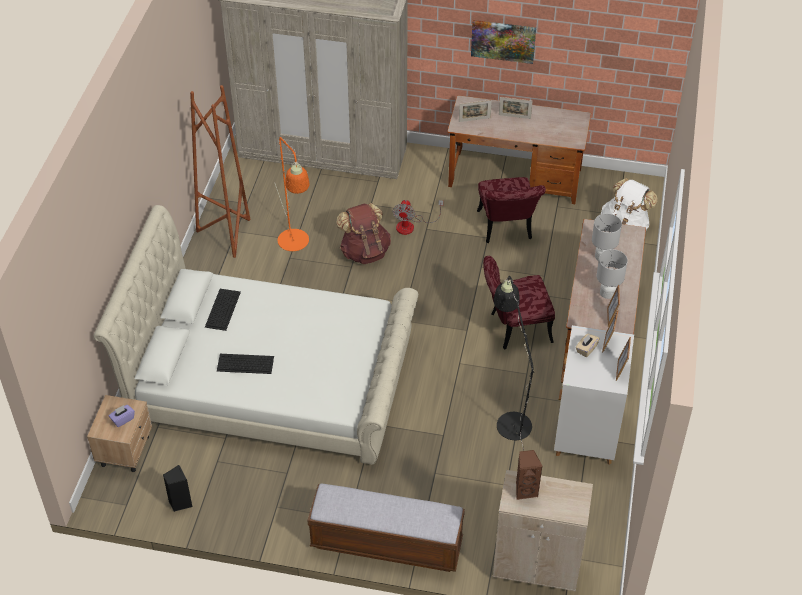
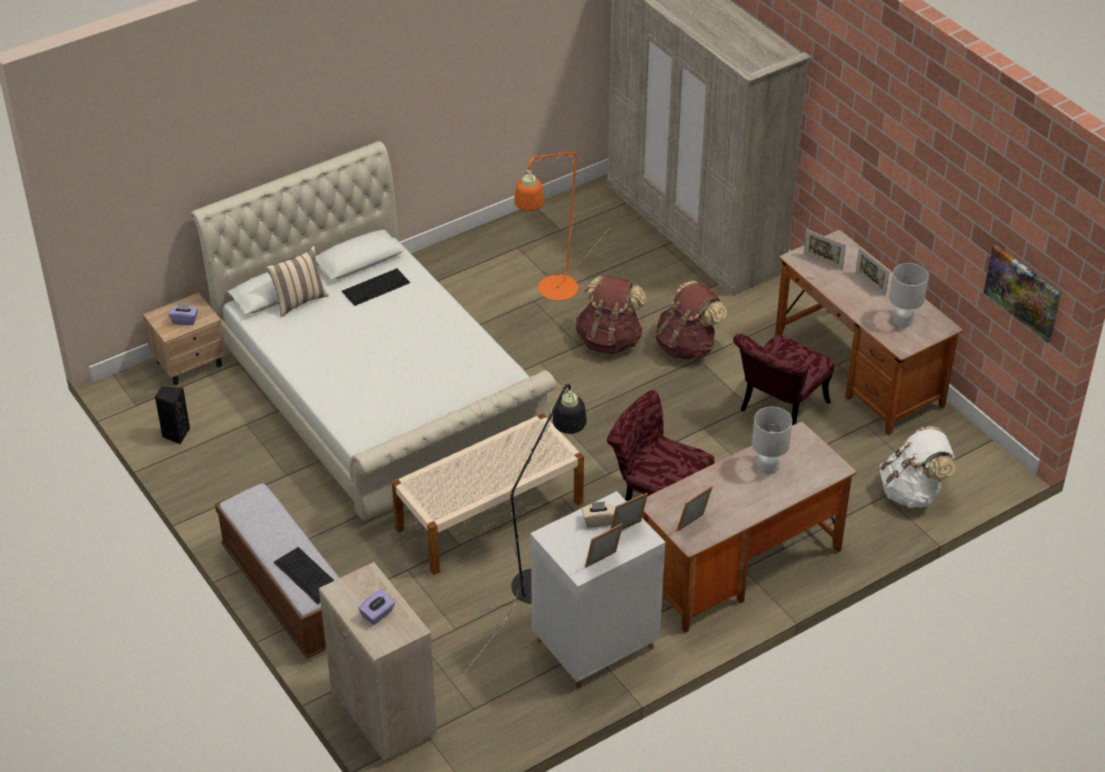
camera: 45 degrees right, 5 degrees down
(185, 352) = (299, 301): none -> beige pillow
(227, 236) = (504, 246): brown clothes rack -> none
(244, 364) = (332, 342): keyboard -> keyboard (307, 575)
(411, 226) = (687, 346): fan -> brown backpack
(436, 404) = (489, 515): none -> beige bench
(503, 40) = (892, 179): picture -> picture (1023, 292)
(525, 490) = (365, 590): brown speaker -> none
(552, 498) = (377, 614): none -> purple tissue box
(607, 292) = (723, 501): grey table lamp -> grey table lamp (903, 320)

